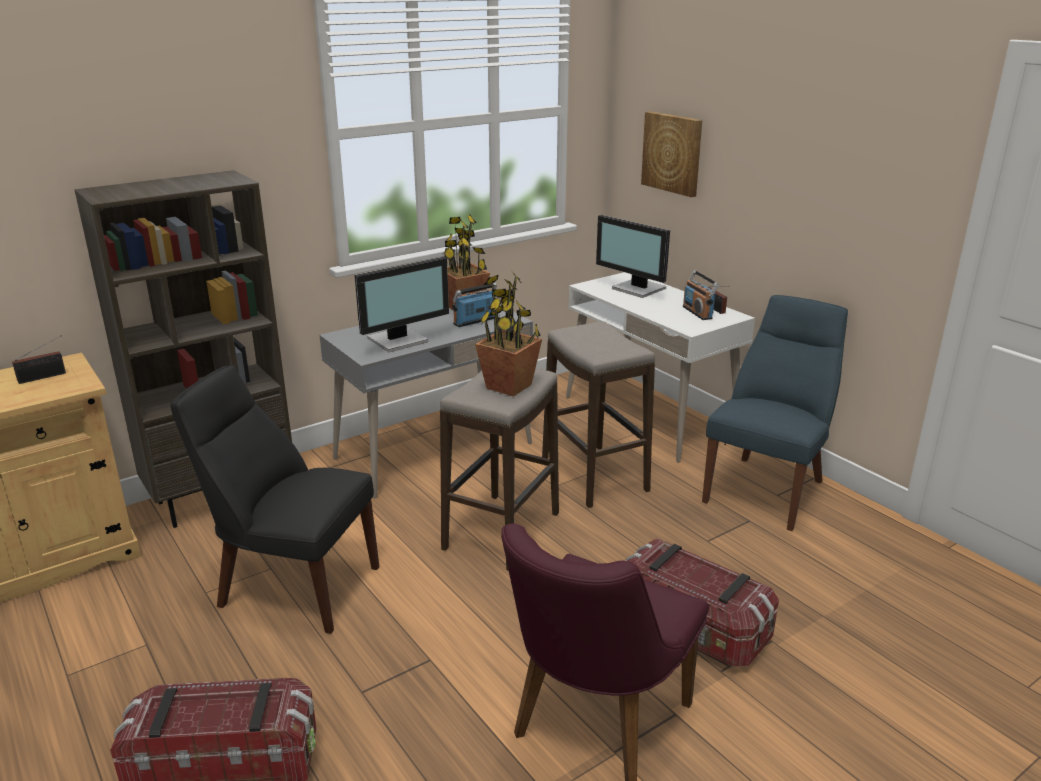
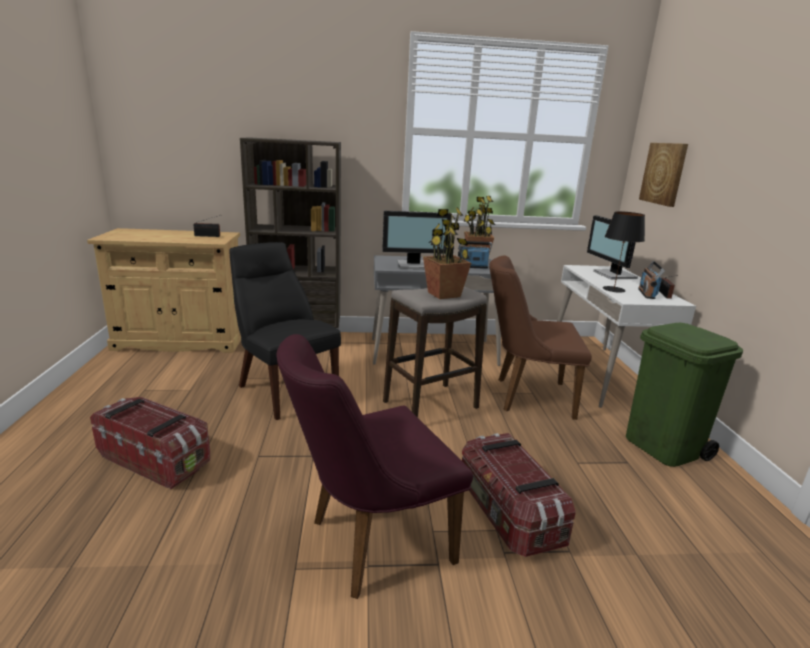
camera: 30 degrees right, 5 degrees down
(594, 476) = (525, 396): stool -> brown chair
(660, 315) = (613, 289): none -> black table lamp
(767, 489) = (663, 447): blue chair -> green trash can

